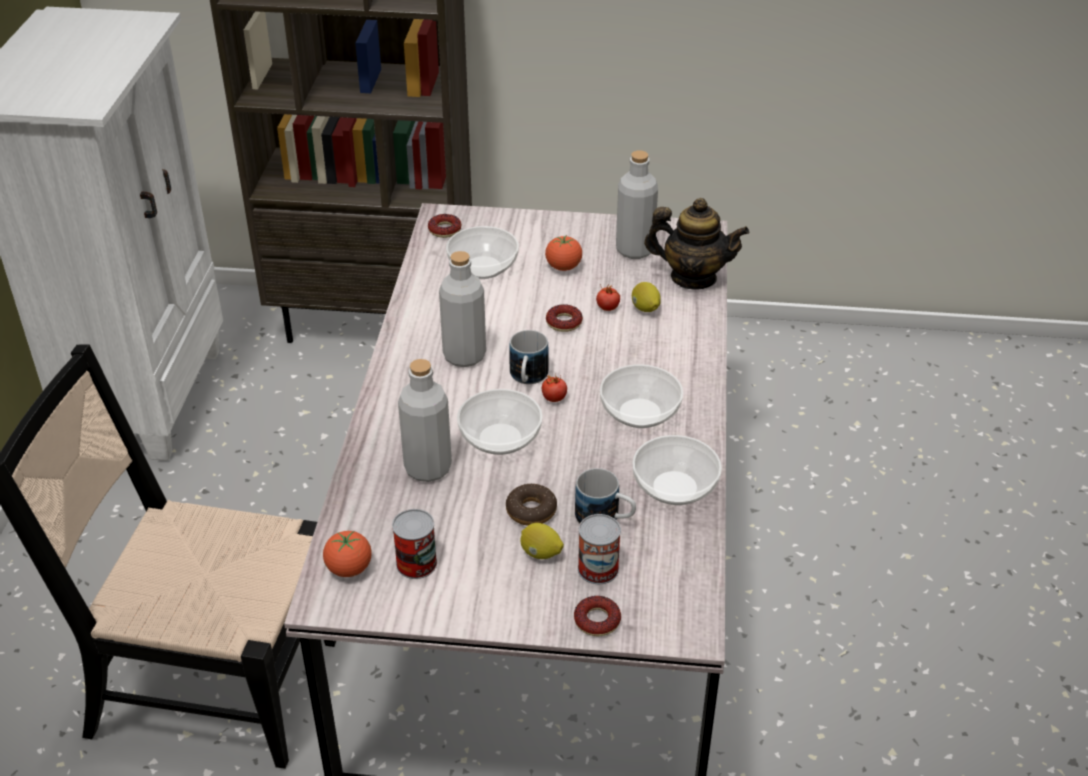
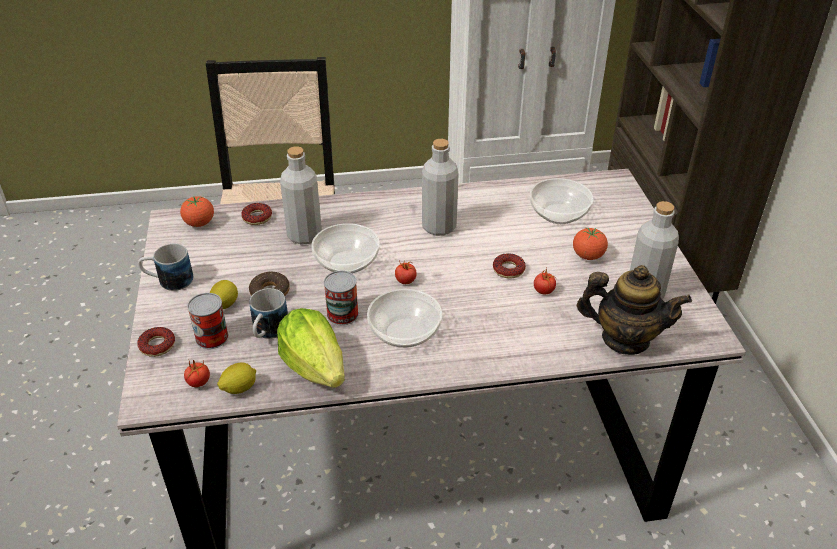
camera: 75 degrees right, 0 degrees up
(416, 563) = (207, 250): can -> can (342, 314)
(445, 230) = (597, 186): donut -> donut (257, 217)
(527, 378) = (424, 263): mug -> mug (168, 281)
(645, 309) = (555, 314): lemon -> lemon (239, 388)
(673, 487) = (315, 367): bowl -> lettuce
(673, 584) = (198, 383): none -> tomato
(693, 277) = (625, 339): teapot -> teapot turned 75 degrees counterclockwise

